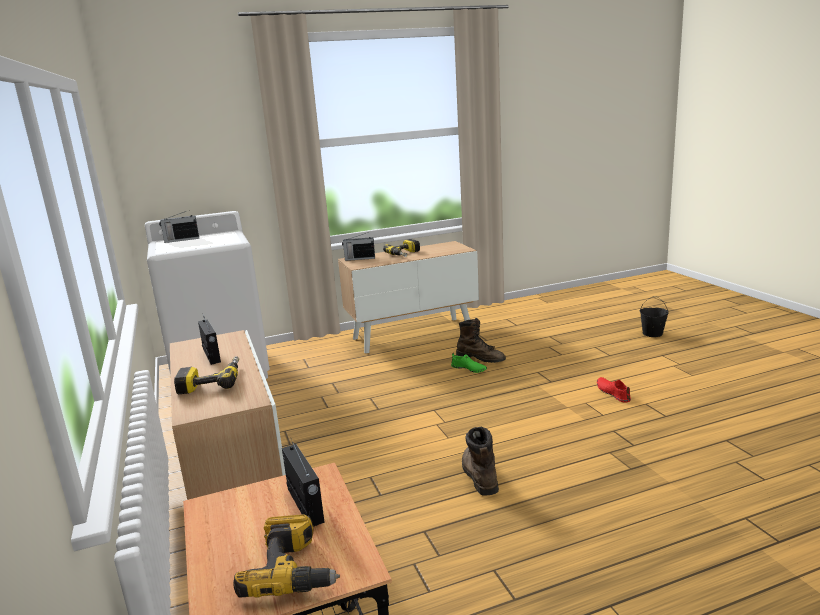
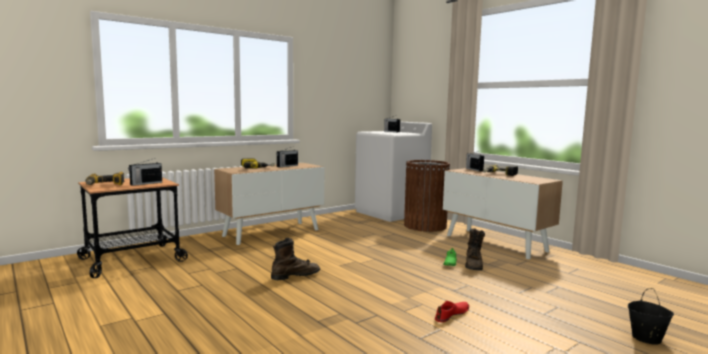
camera: 70 degrees right, 10 degrees down
(312, 358) = (425, 226): none -> brown trash can

